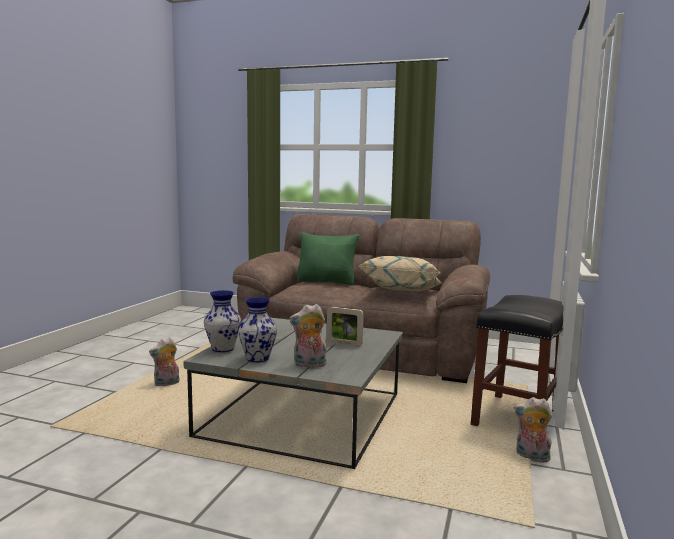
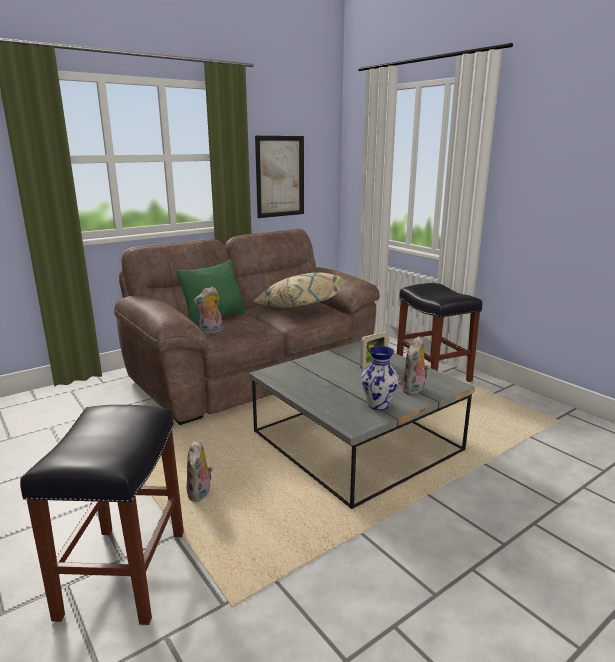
camera: 55 degrees left, 10 degrees up
(70, 390) = (124, 574): none -> black stool
(222, 349) = (334, 413): vase -> none
(482, 168) = (280, 176): none -> picture
(531, 457) = (485, 390): plush toy -> plush toy (211, 332)

